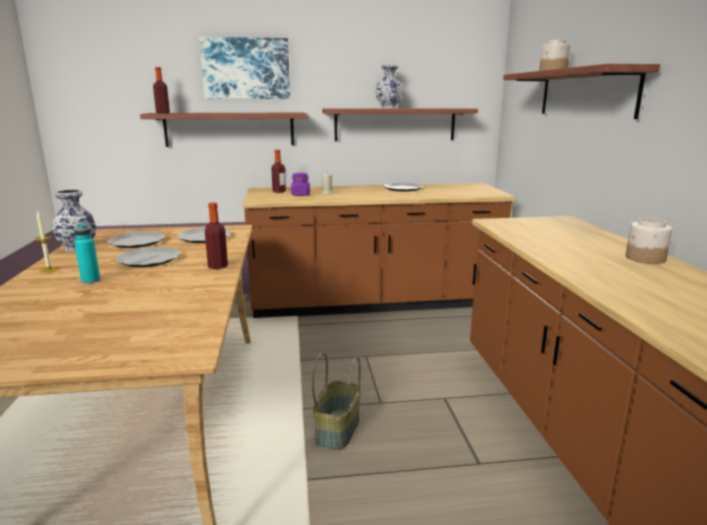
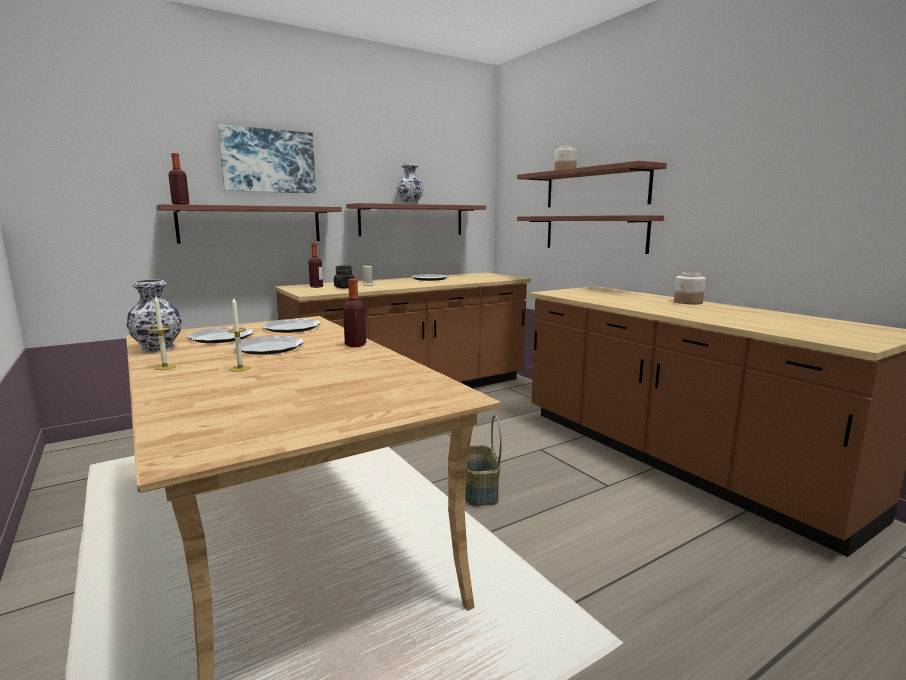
camera: 25 degrees left, 5 degrees down
(90, 280) = (240, 368): turquoise bottle -> candle
(301, 195) = (344, 287): purple jar -> black jar
(579, 150) = (594, 233): none -> shelf

